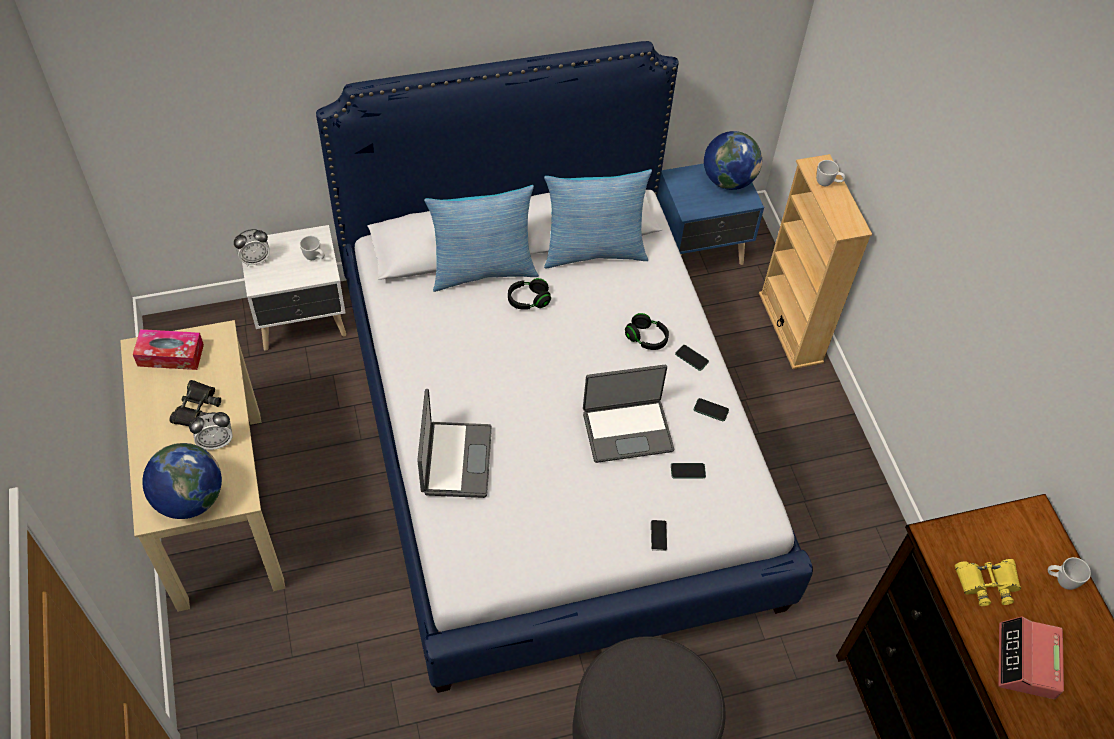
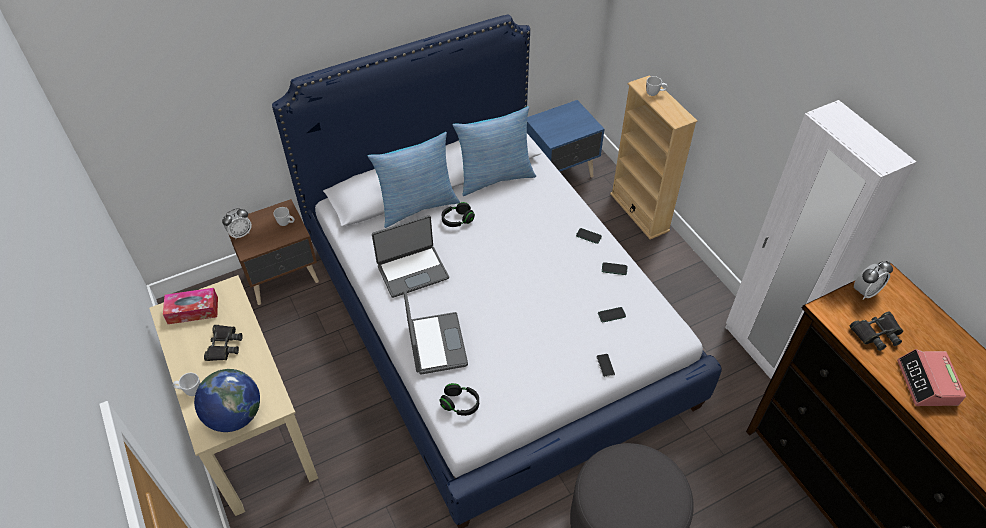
camera: 10 degrees left, 5 degrees down
(216, 442) = (246, 367): alarm clock -> alarm clock (865, 292)
(303, 321) = (283, 278): white nightstand -> brown nightstand
(627, 430) = (558, 295): laptop -> laptop (412, 271)
(646, 338) = (551, 229): black headphones -> black headphones (460, 404)
(728, 180) = (573, 116): globe -> none
(892, 553) = (761, 350): none -> white wardrobe
(987, 583) = (876, 333): yellow binoculars -> black binoculars
(1060, 580) = (926, 320): white mug -> white mug (190, 391)

